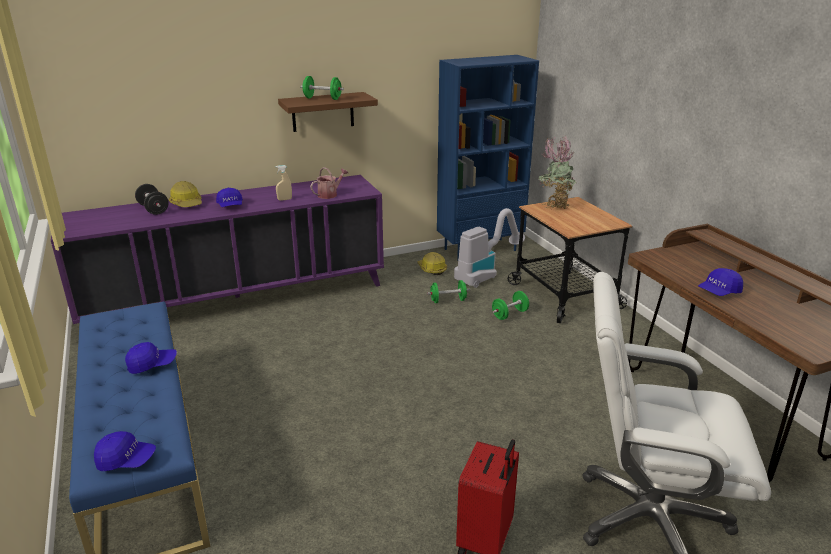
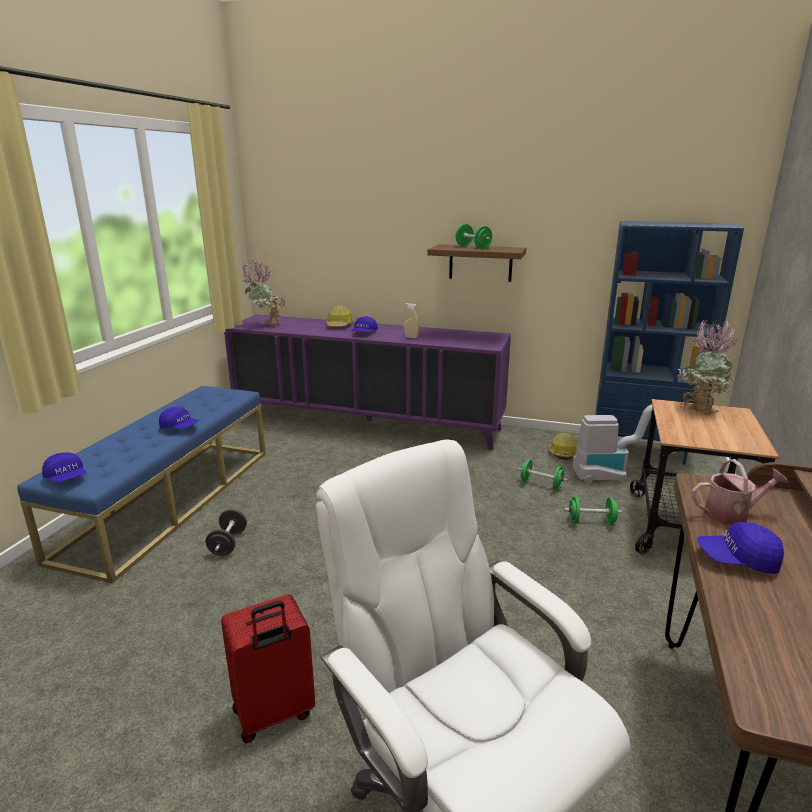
camera: 40 degrees right, 5 degrees down
(100, 224) = (265, 325): none -> potted plant
(153, 209) = (312, 324): black dumbbell -> black dumbbell (228, 543)
(330, 194) = (453, 342): watering can -> watering can (732, 514)

